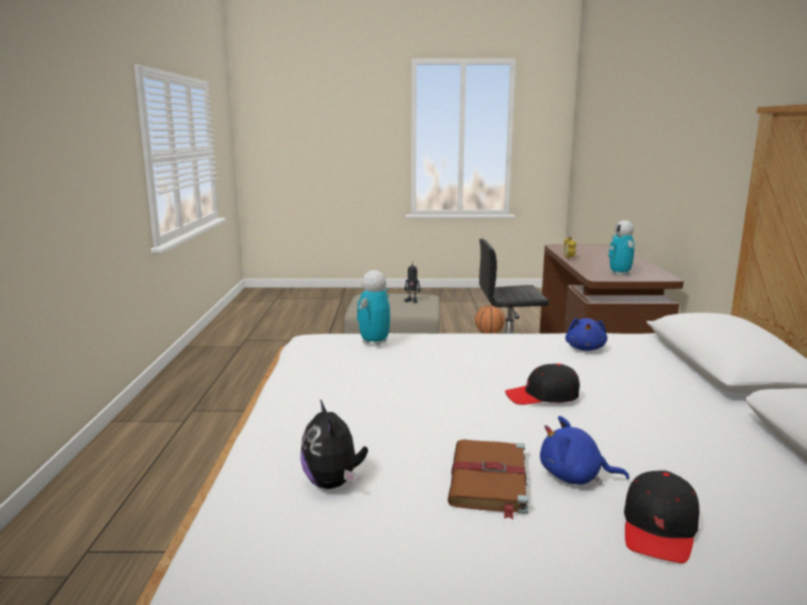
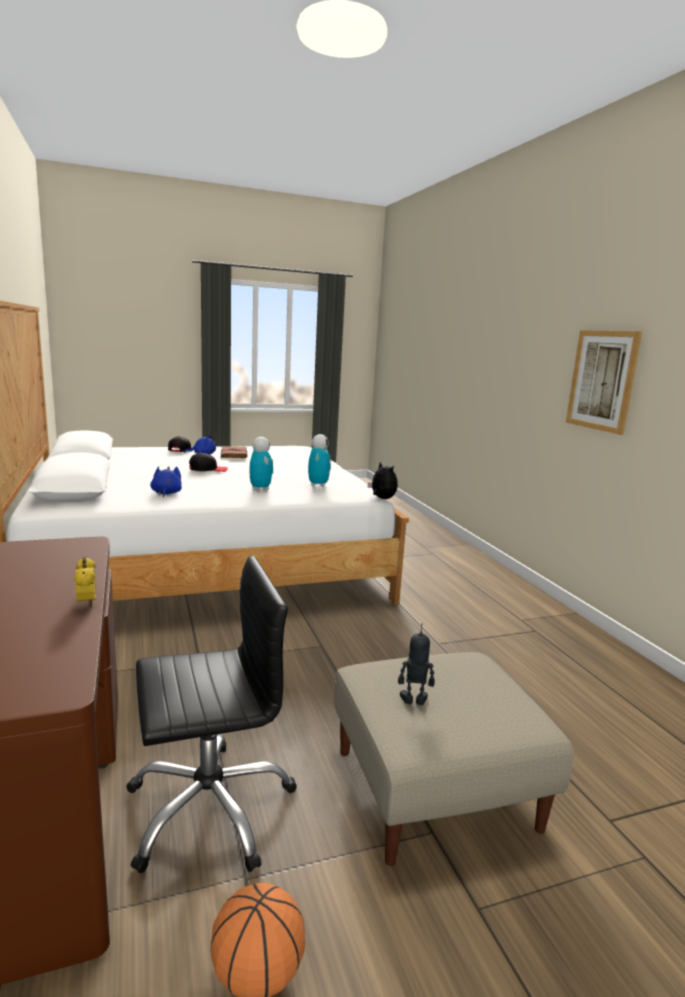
camera: 160 degrees right, 0 degrees up
(63, 162) = (602, 380): none -> picture
(333, 483) = (286, 454): plush toy -> plush toy (382, 498)
(620, 274) = (40, 554): toy robot -> toy robot (260, 489)

